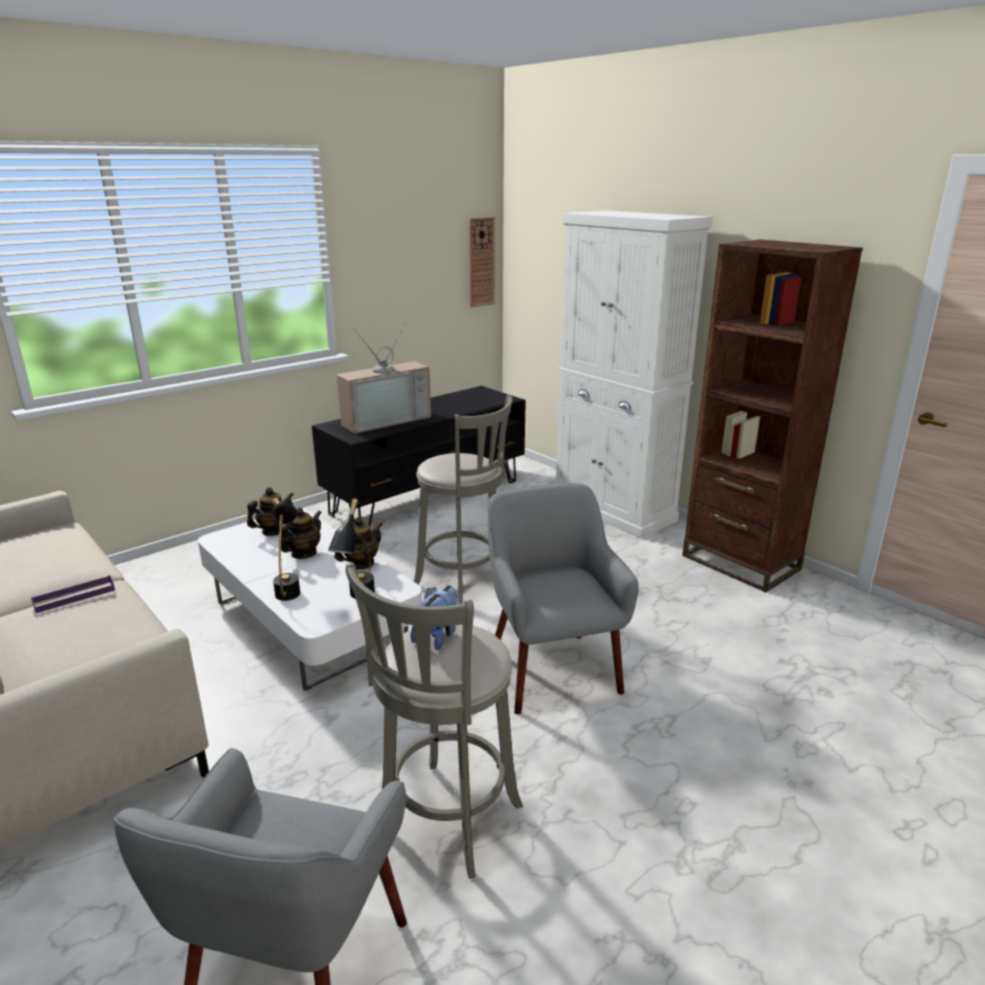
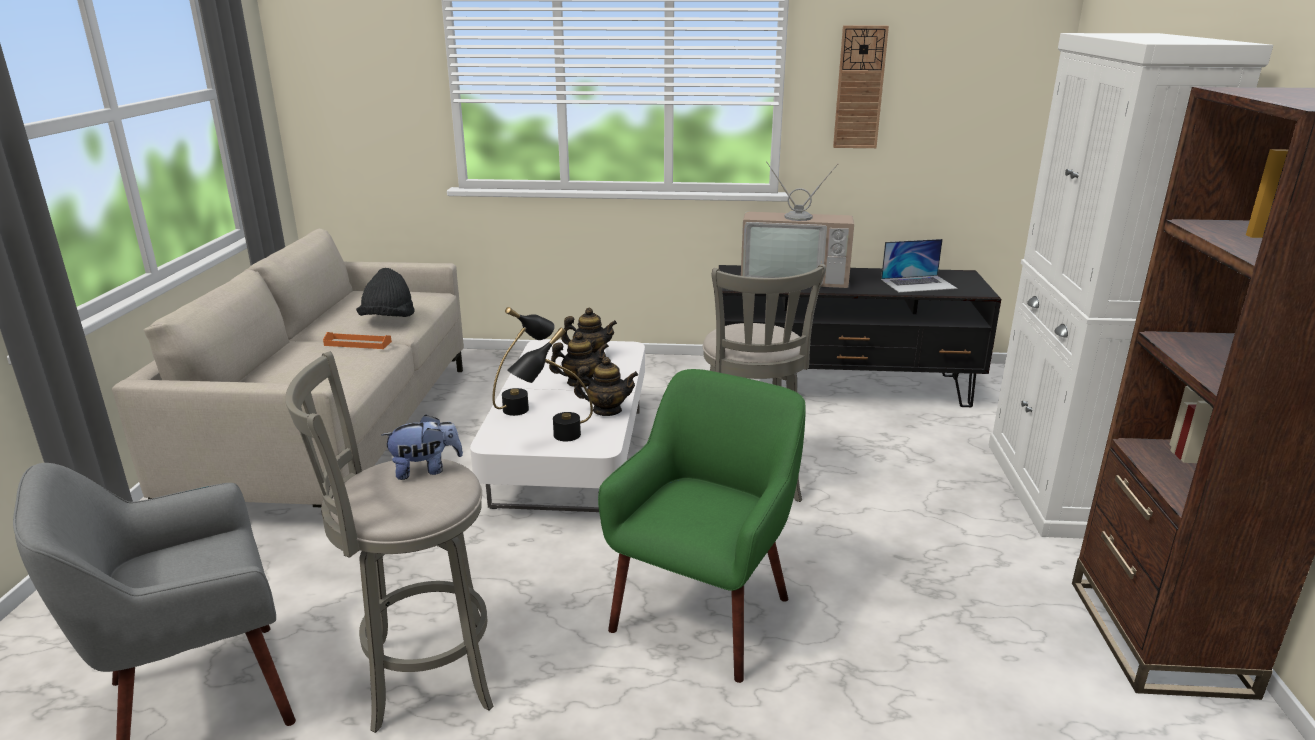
camera: 45 degrees right, 0 degrees up
(63, 565) = (388, 320): none -> black hat
(74, 596) = (358, 343): purple tray -> orange tray
(466, 403) = (918, 284): none -> laptop
(481, 262) = (1020, 104): wall clock -> wall clock (859, 88)
(552, 670) = (704, 613): grey armchair -> green armchair

